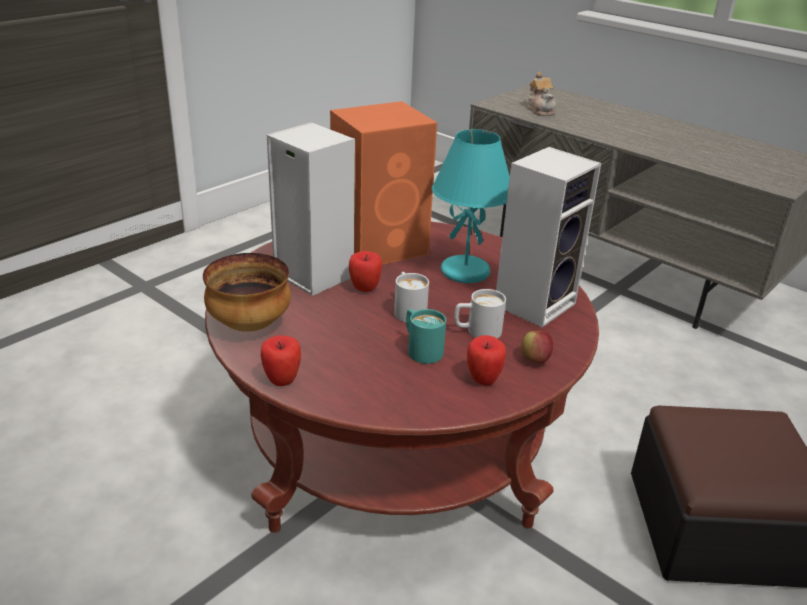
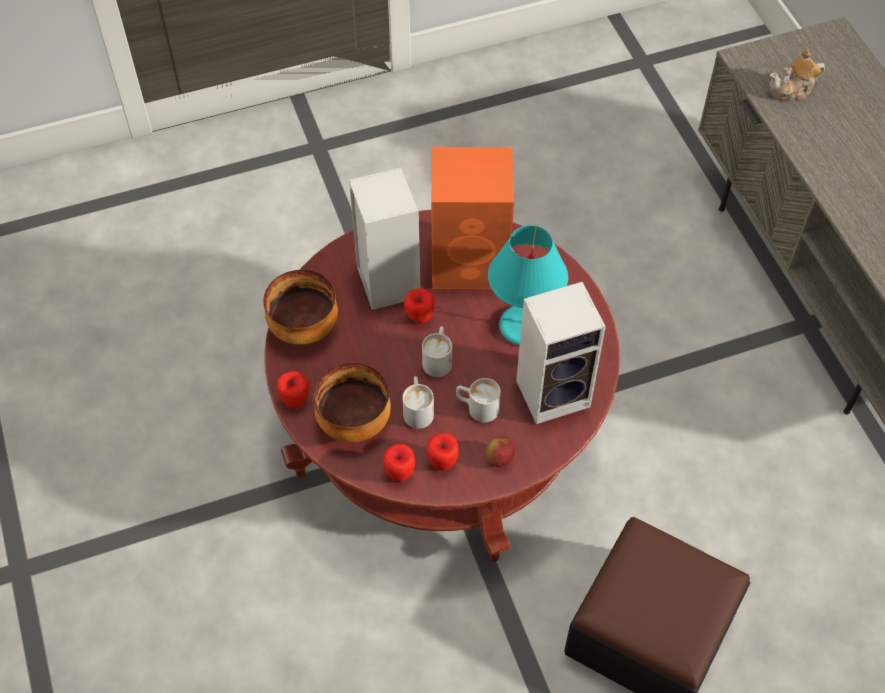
camera: 30 degrees right, 25 degrees up
(364, 377) = (355, 422): none -> bowl
(420, 349) = (417, 409): turquoise mug -> white mug
(447, 402) = (399, 473): none -> apple
(540, 110) = (792, 90): teapot -> teapot turned 60 degrees clockwise

